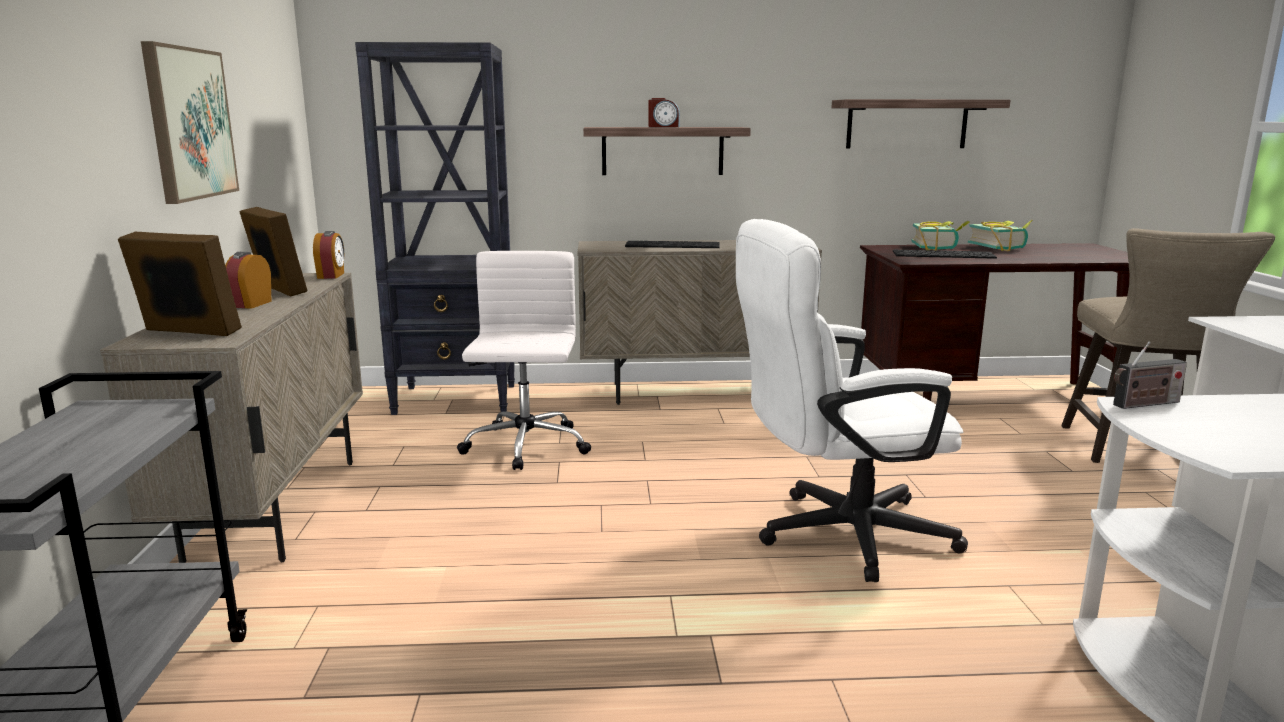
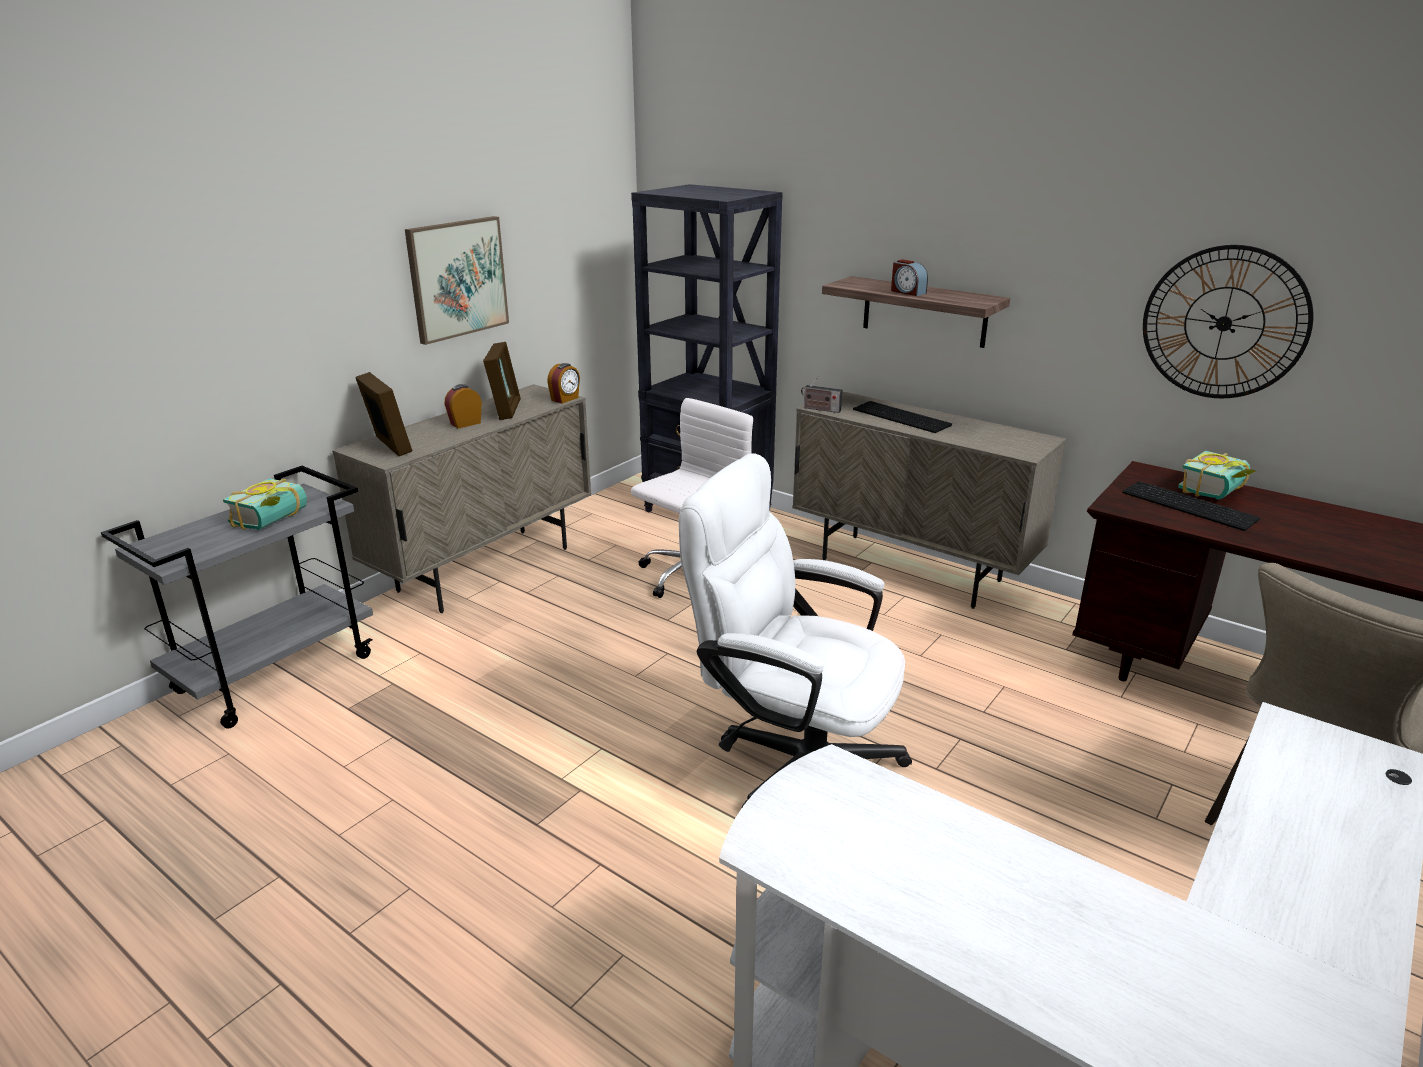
camera: 40 degrees right, 10 degrees up
(907, 124) = (1224, 323): shelf -> wall clock
(1000, 248) = (1310, 513): book -> book (275, 520)
(1144, 404) = (845, 770): radio -> radio (820, 409)

